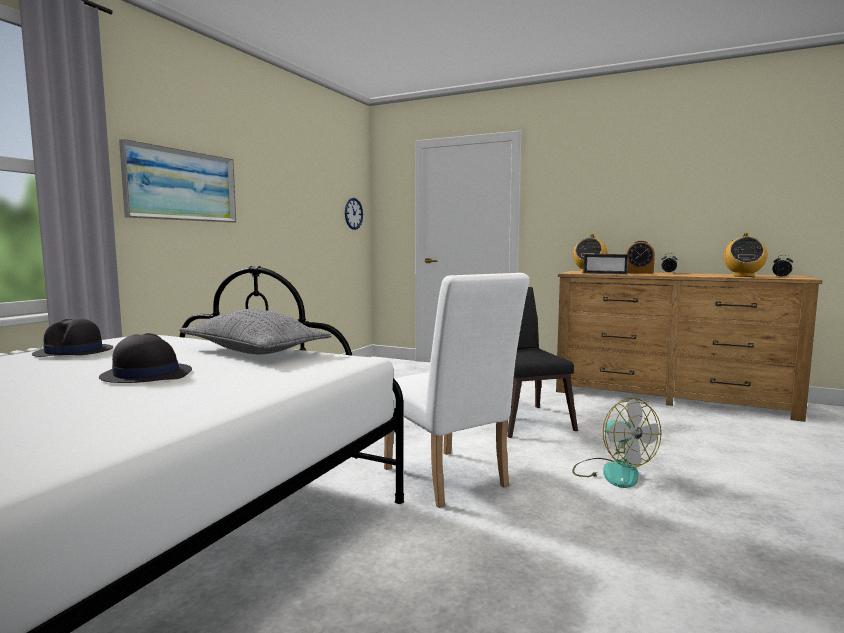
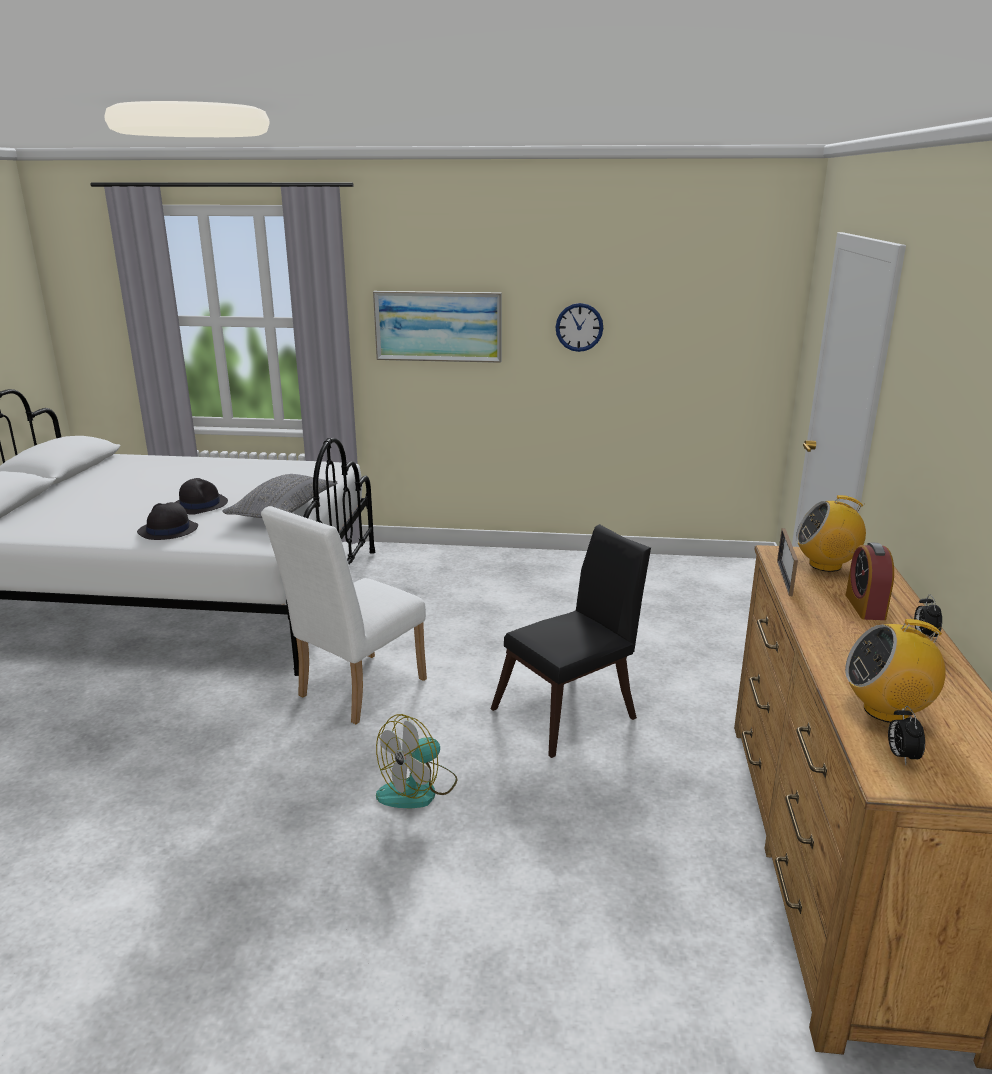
camera: 70 degrees right, 15 degrees up
(74, 352) = (265, 470): black hat -> black hat (167, 530)
(353, 213) = (748, 344): wall clock -> wall clock (579, 327)

